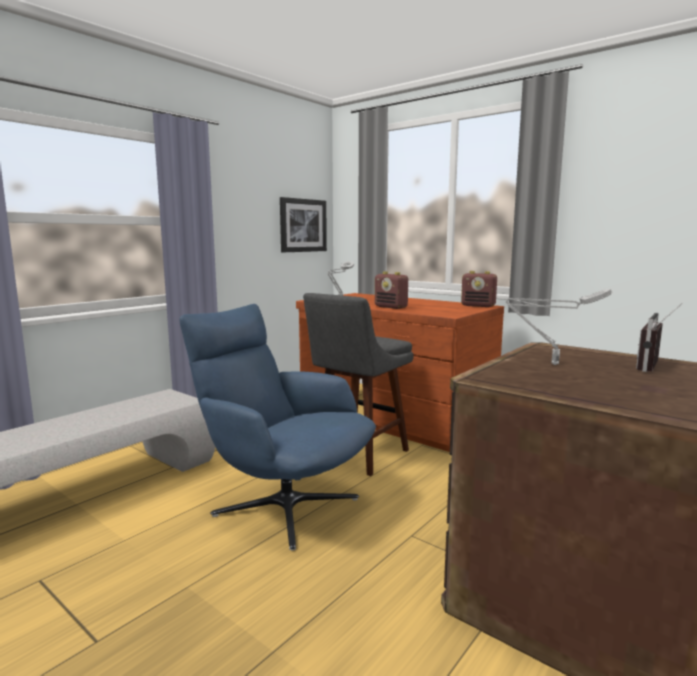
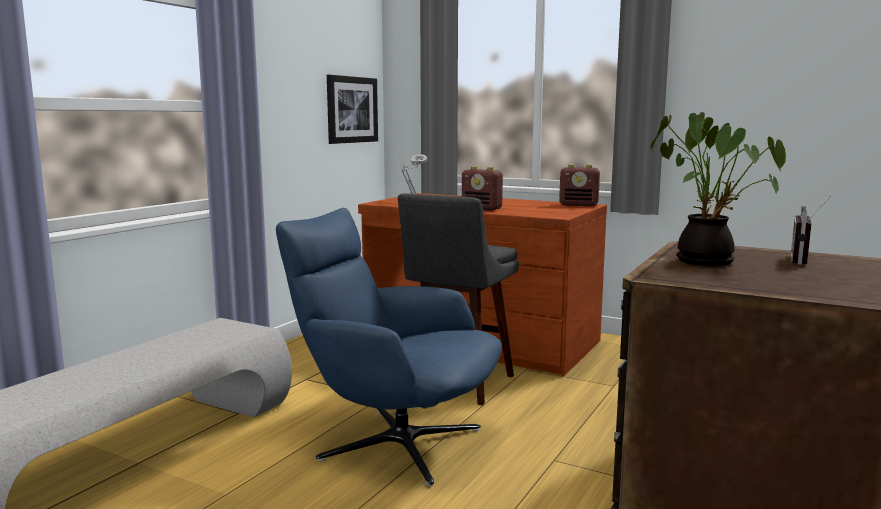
camera: 10 degrees left, 0 degrees up
(551, 363) = (708, 261): grey table lamp -> potted plant

